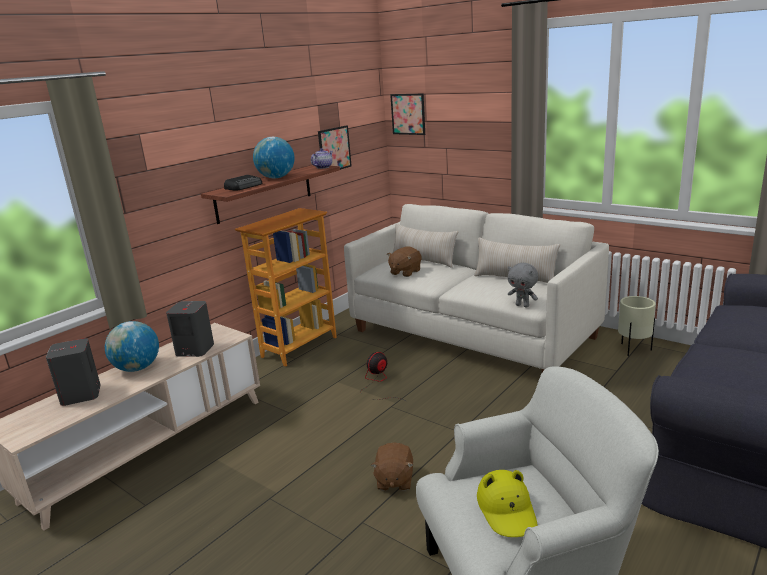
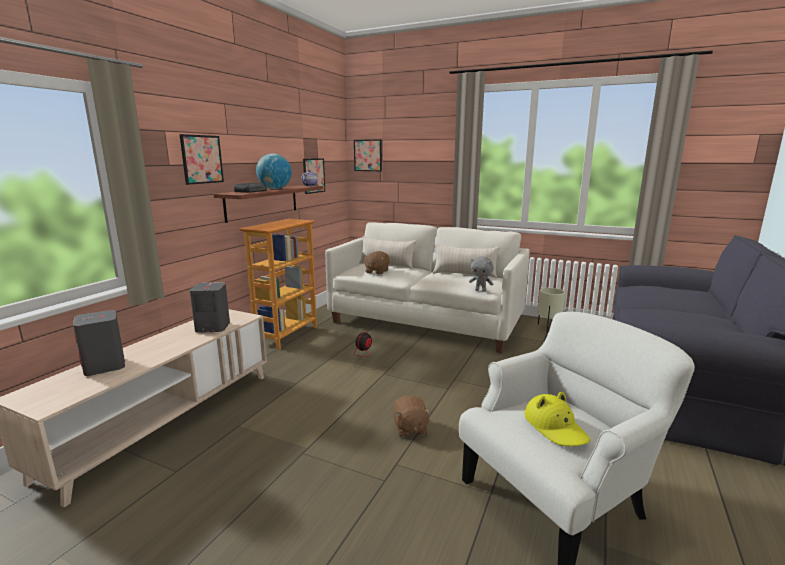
camera: 15 degrees left, 5 degrees down
(137, 368) = (159, 343): globe -> none
(184, 157) = (202, 159): none -> picture

